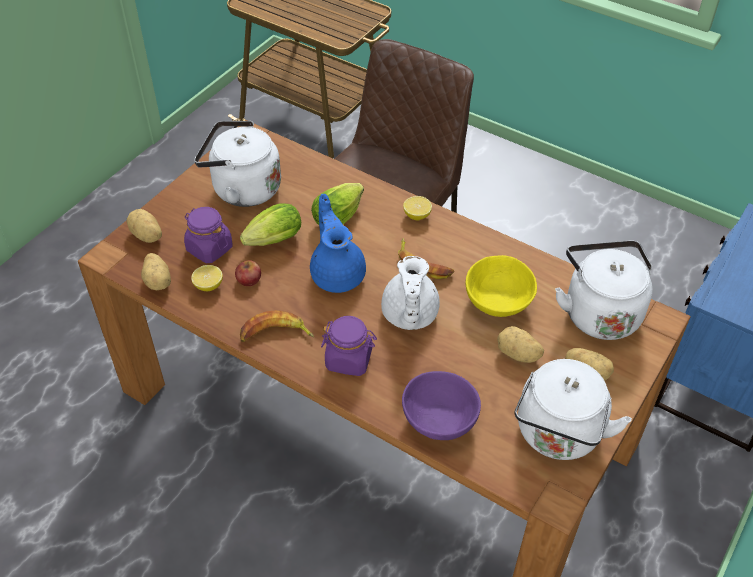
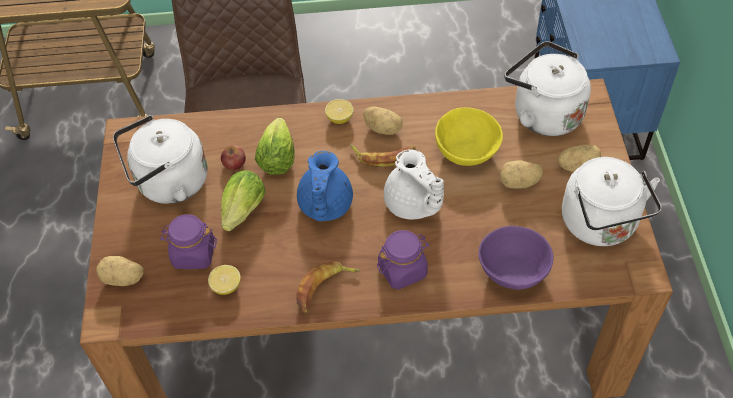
camera: 35 degrees left, 5 degrees up
(158, 281) = (177, 311): potato -> potato (383, 128)
(249, 279) = (255, 258): apple -> apple (234, 163)
(337, 273) = (324, 206): blue teapot -> blue teapot turned 120 degrees counterclockwise

